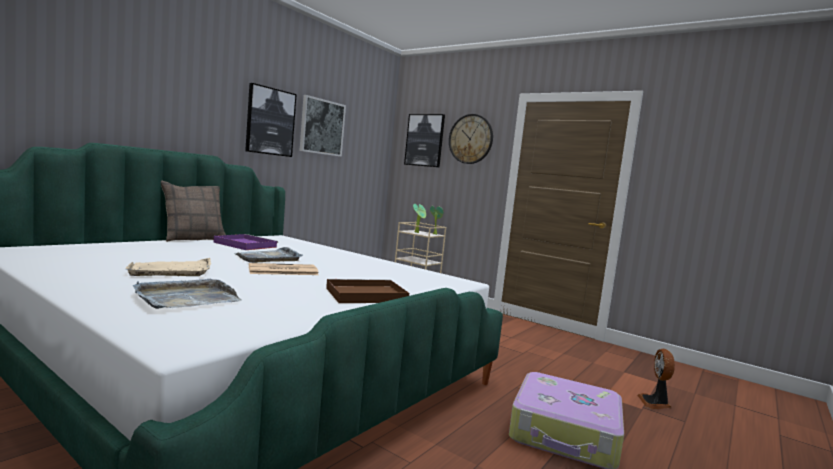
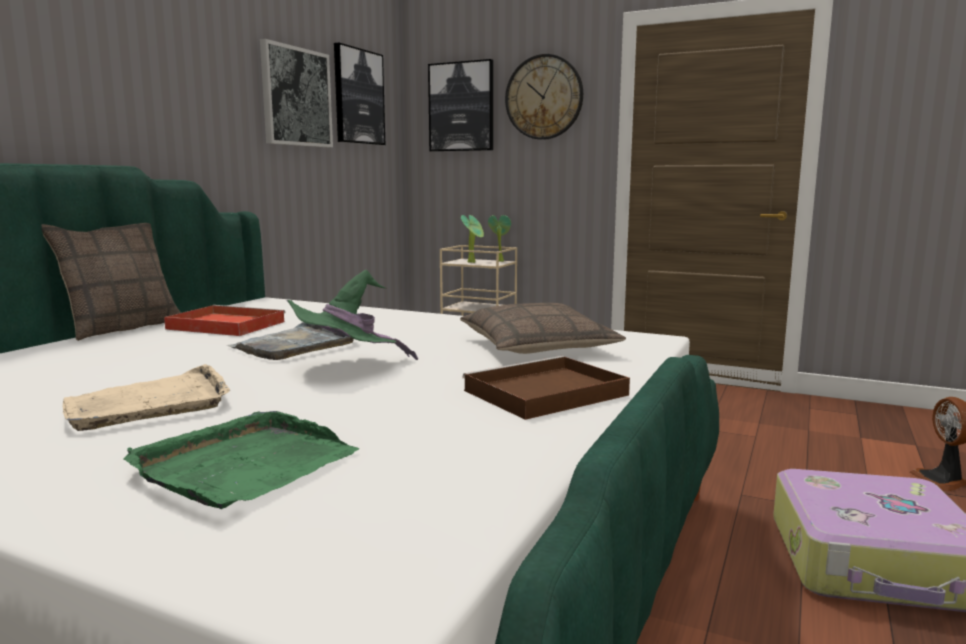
camera: 10 degrees left, 5 degrees up
(186, 298) = (244, 465): grey tray -> green tray
(244, 244) = (224, 325): purple tray -> red tray
(270, 121) = (212, 93): picture -> picture (358, 97)
(282, 270) = (348, 367): newspaper -> green hat
(393, 276) = (538, 347): none -> pillow

